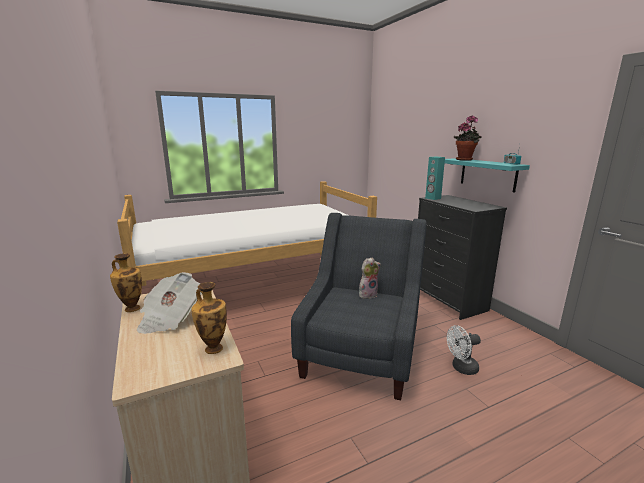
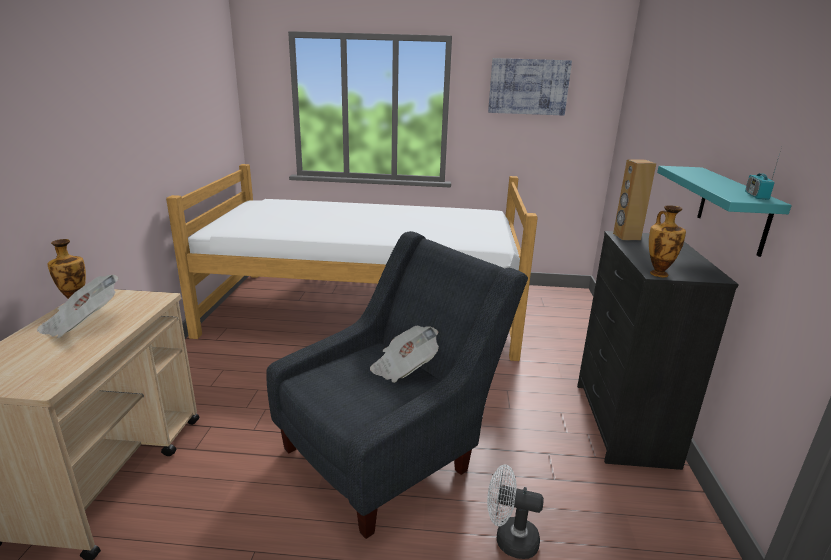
camera: 30 degrees right, 5 degrees up
(213, 348) = (56, 371): vase -> vase (658, 273)
(322, 126) = (528, 87): none -> picture
(368, 294) = (404, 368): plush toy -> newspaper
(432, 198) = (626, 236): turquoise speaker -> brown speaker
(465, 159) = (699, 173): potted plant -> none

